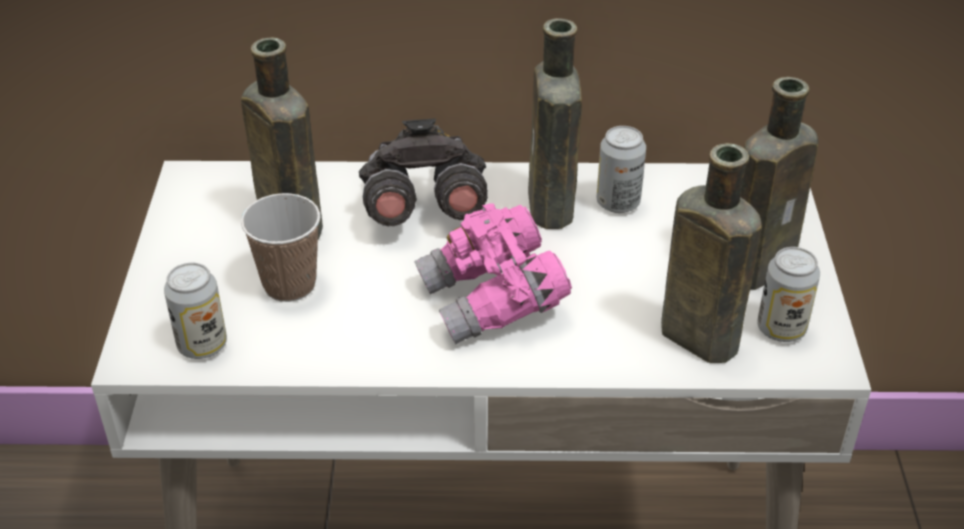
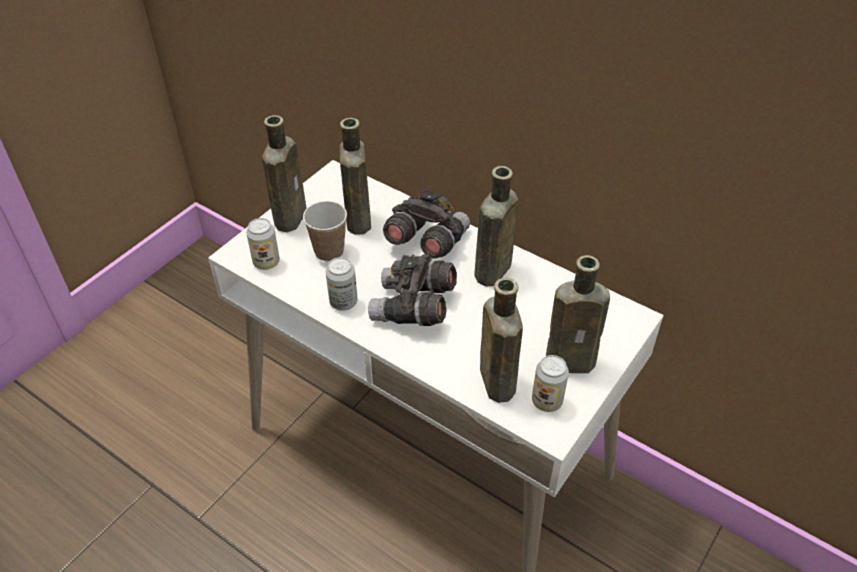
camera: 35 degrees right, 5 degrees up
(176, 263) = (291, 216): none -> brown bottle
(493, 301) = (413, 308): pink binoculars -> grey binoculars
(618, 202) = (530, 286): can -> can (343, 302)

